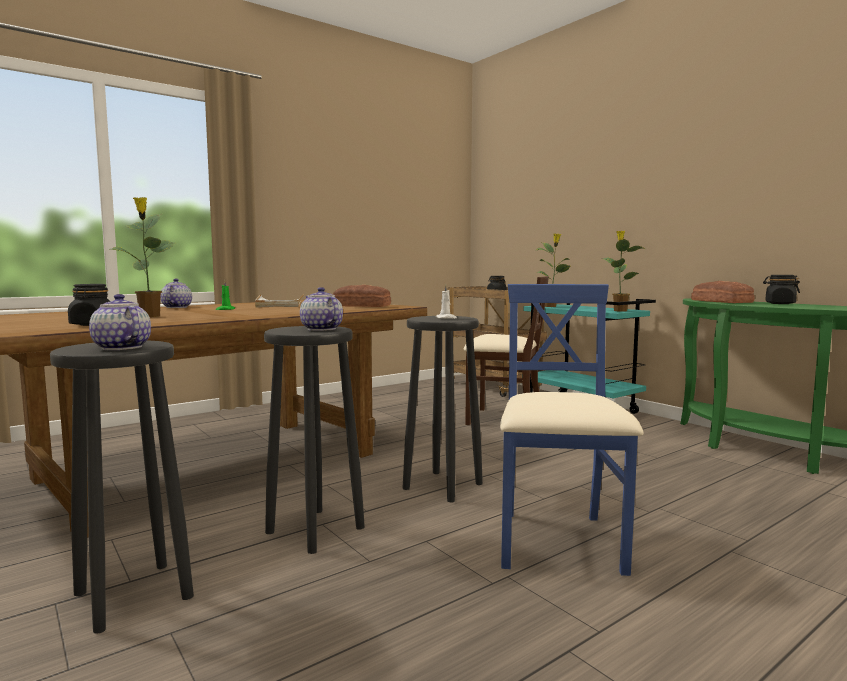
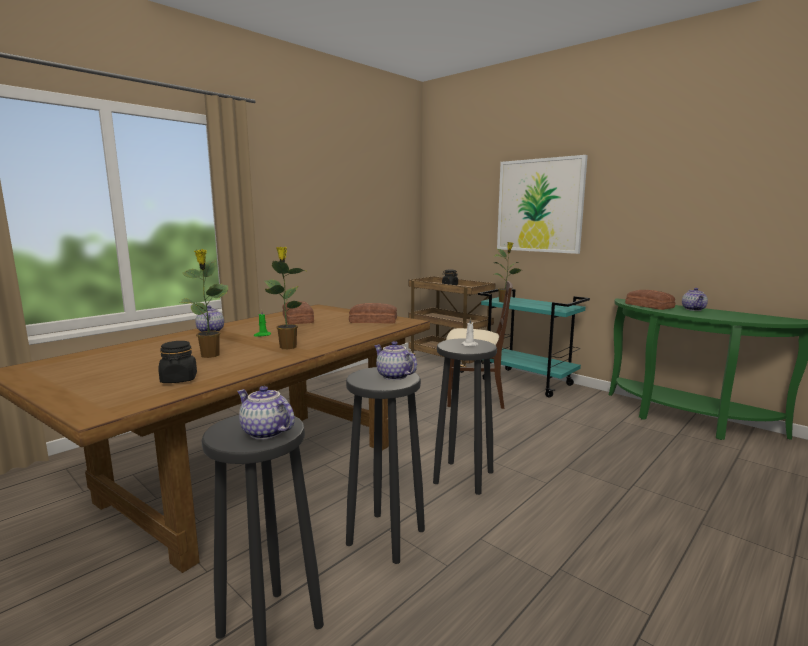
camera: 10 degrees left, 5 degrees up
(279, 304) = (297, 319): white tray -> bread
(558, 542) = (579, 528): blue chair -> none
(597, 191) = (539, 205): none -> picture
(619, 310) = (564, 308): potted plant -> potted plant (287, 346)
(779, 303) = (694, 309): black jar -> teapot

